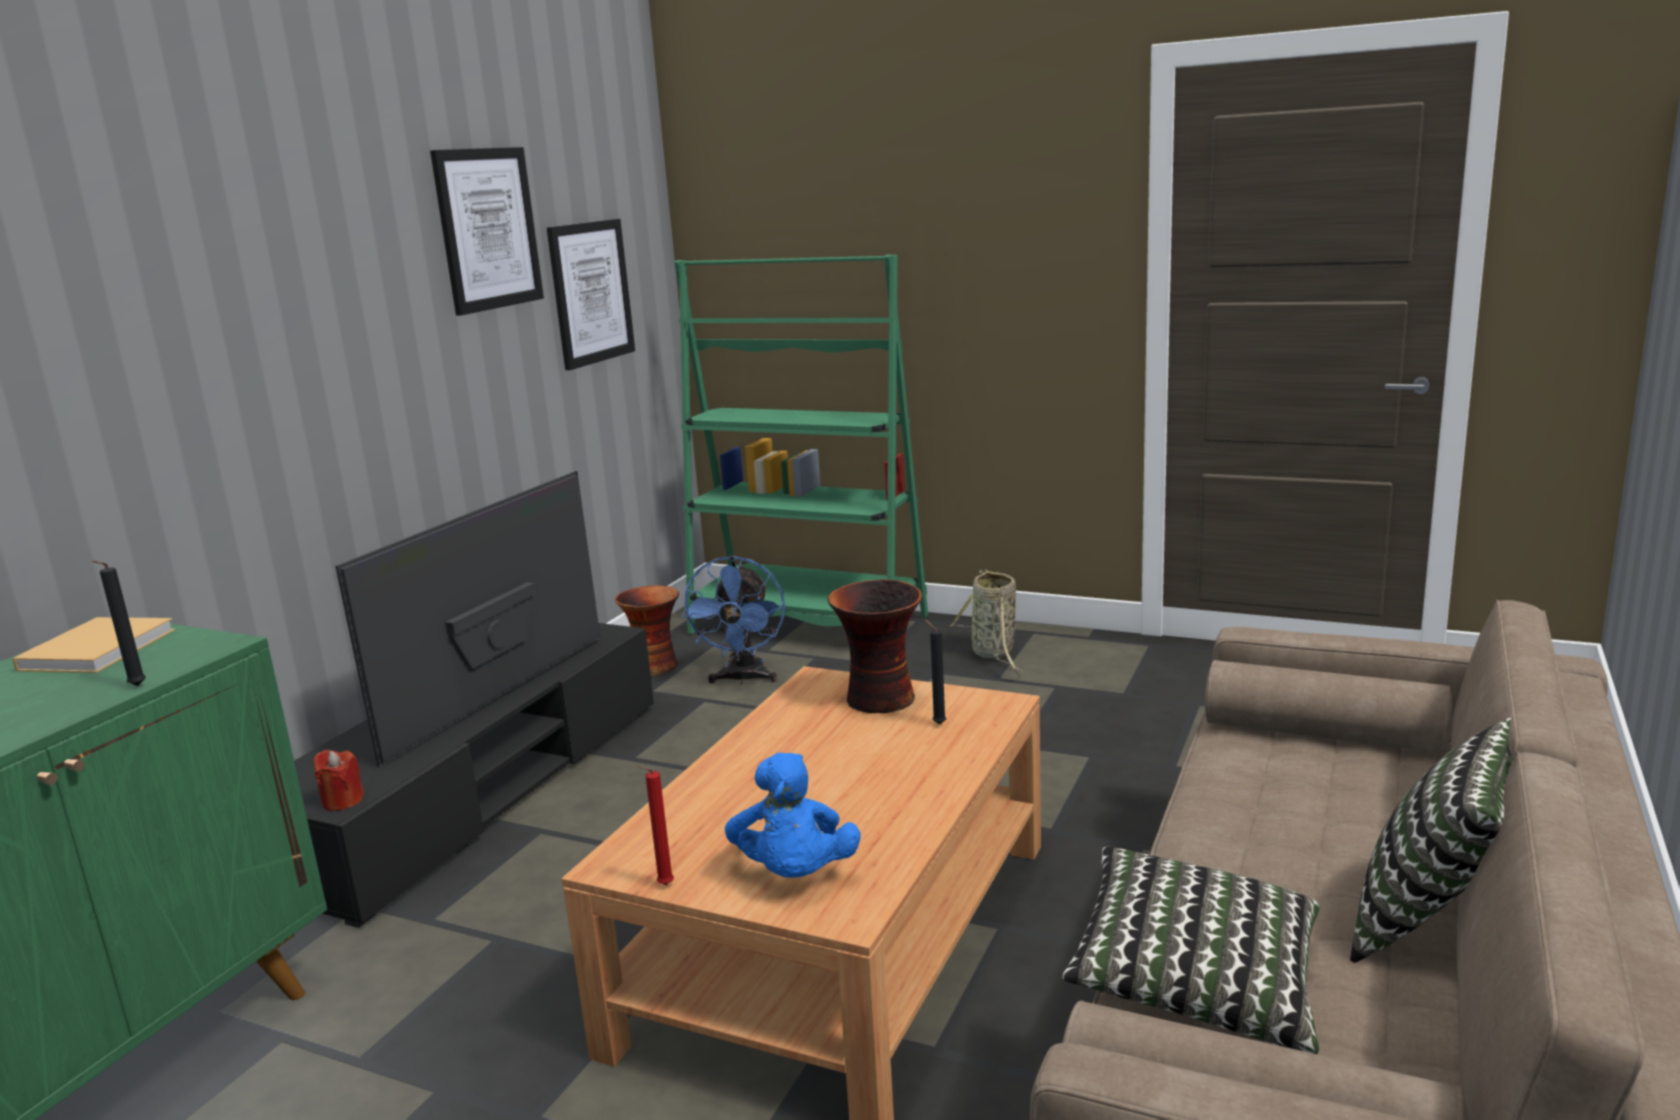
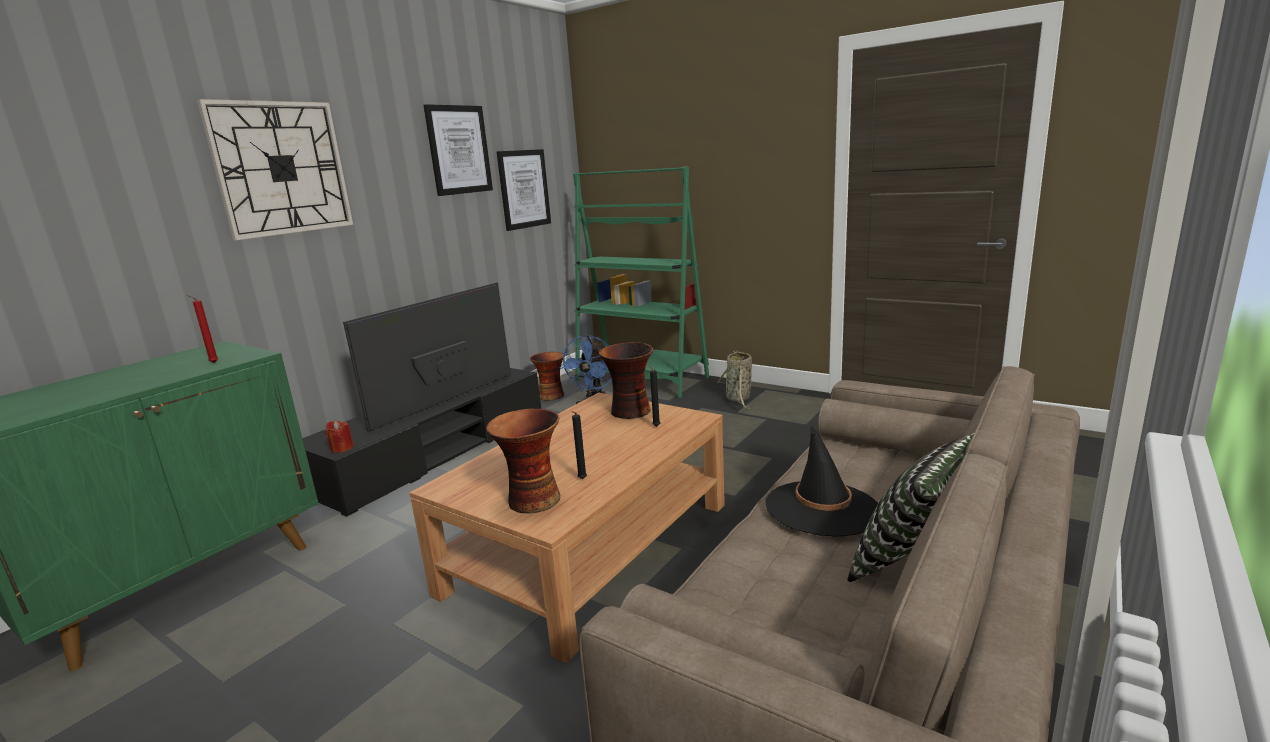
camera: 10 degrees right, 0 degrees up
(101, 648) = (202, 354): beige book -> none
(135, 687) = (199, 372): black candle -> black candle (581, 480)
(203, 283) = (281, 168): none -> wall clock
(663, 886) = (458, 500): red candle -> red candle (212, 363)
(794, 875) = (532, 500): blue plush toy -> vase
(1196, 982) = (743, 583): pillow -> none
(1264, 847) = (822, 508): none -> black hat

